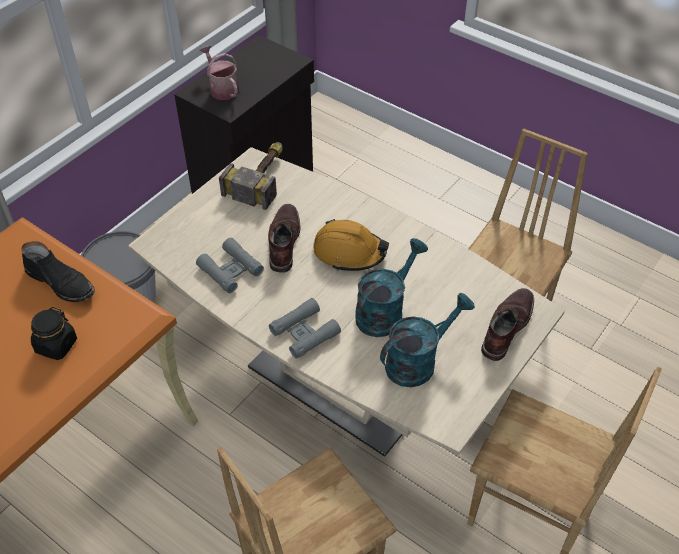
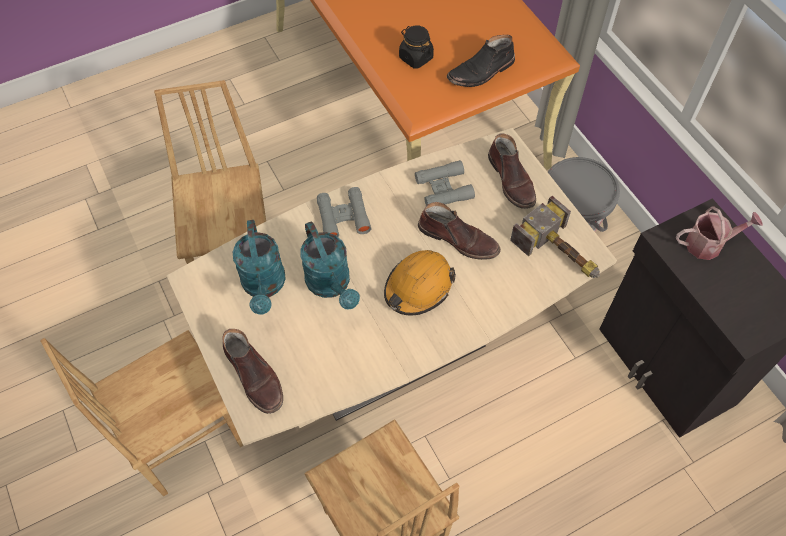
camera: 115 degrees right, 10 degrees up
(197, 226) = (512, 180): none -> brown boot

